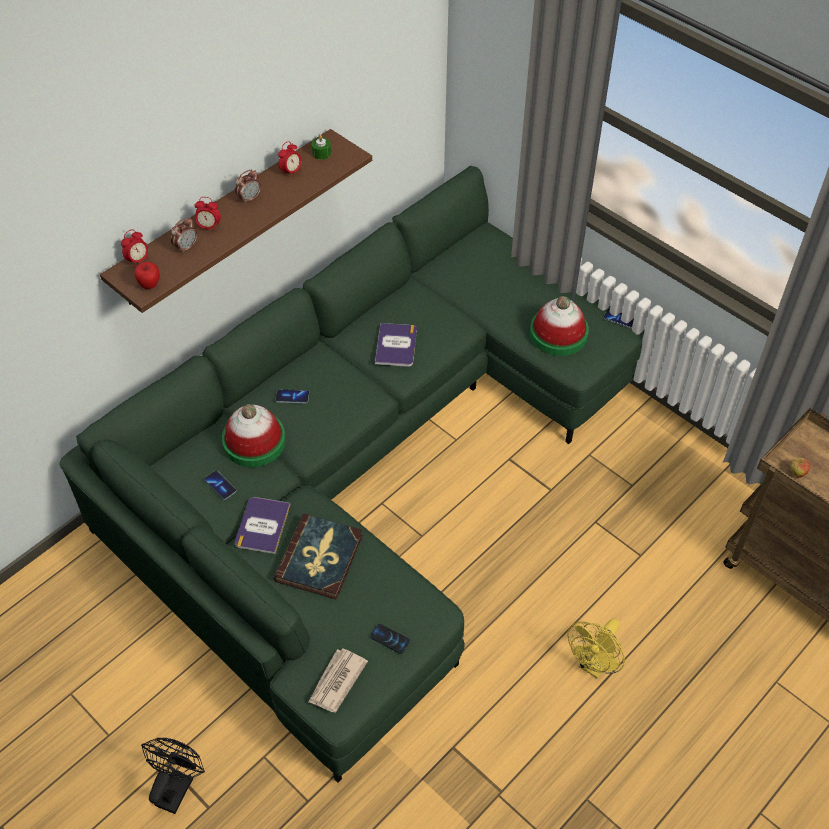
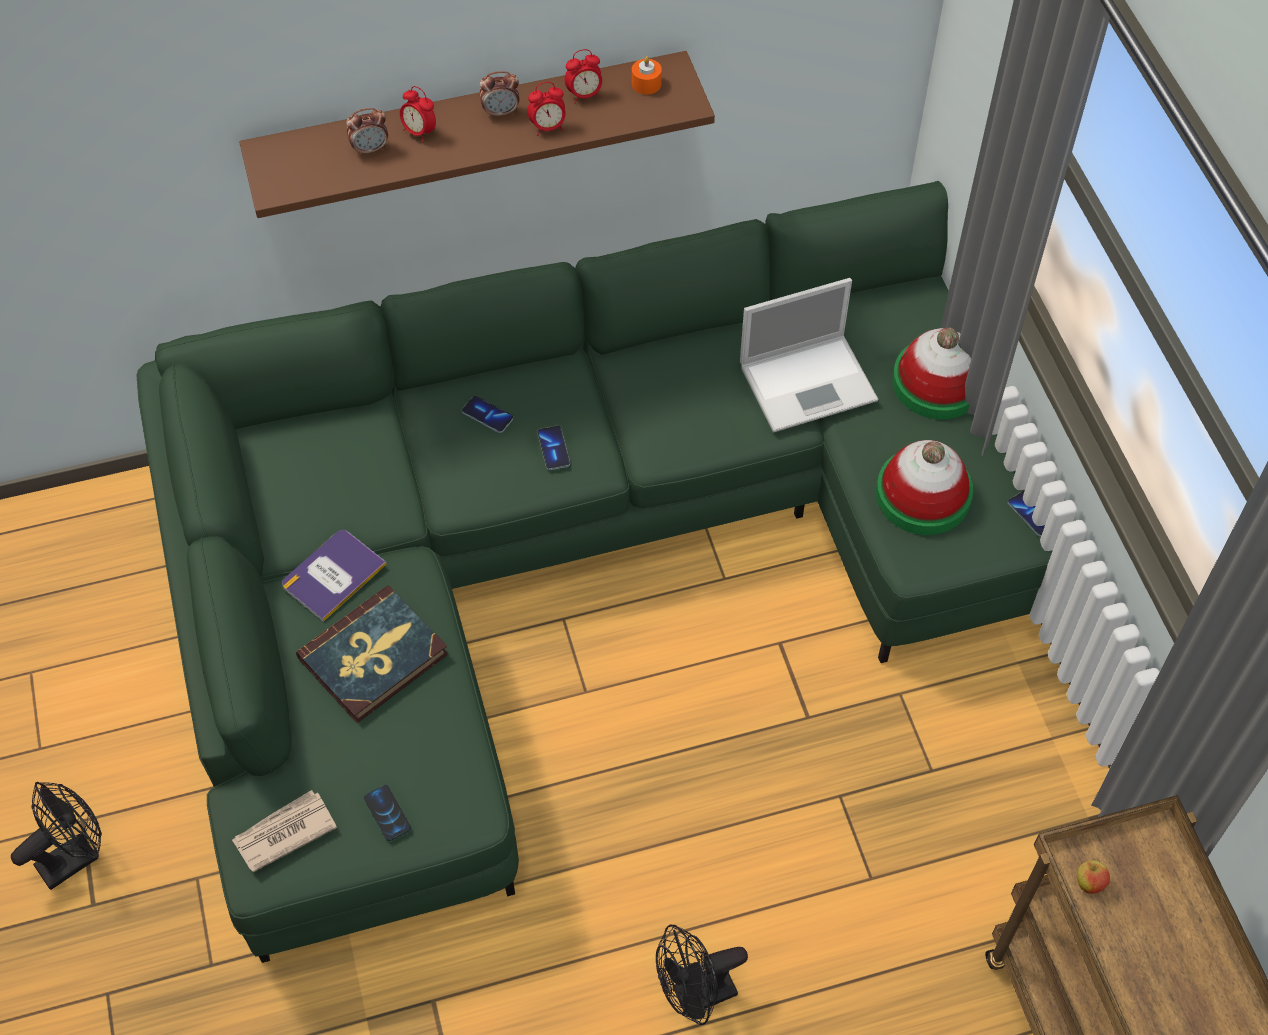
camera: 30 degrees right, 5 degrees up
(138, 260) = (298, 142): alarm clock -> alarm clock (548, 127)
(149, 285) = (288, 183): apple -> none
(220, 486) = (316, 494): phone -> phone (553, 449)
(254, 441) = (398, 454): hat -> hat (937, 382)
(321, 153) = (646, 83): green candle -> orange candle
(396, 345) = (675, 406): book -> none
(460, 302) = (810, 382): none -> laptop
(594, 665) = (695, 996): yellow fan -> black fan

